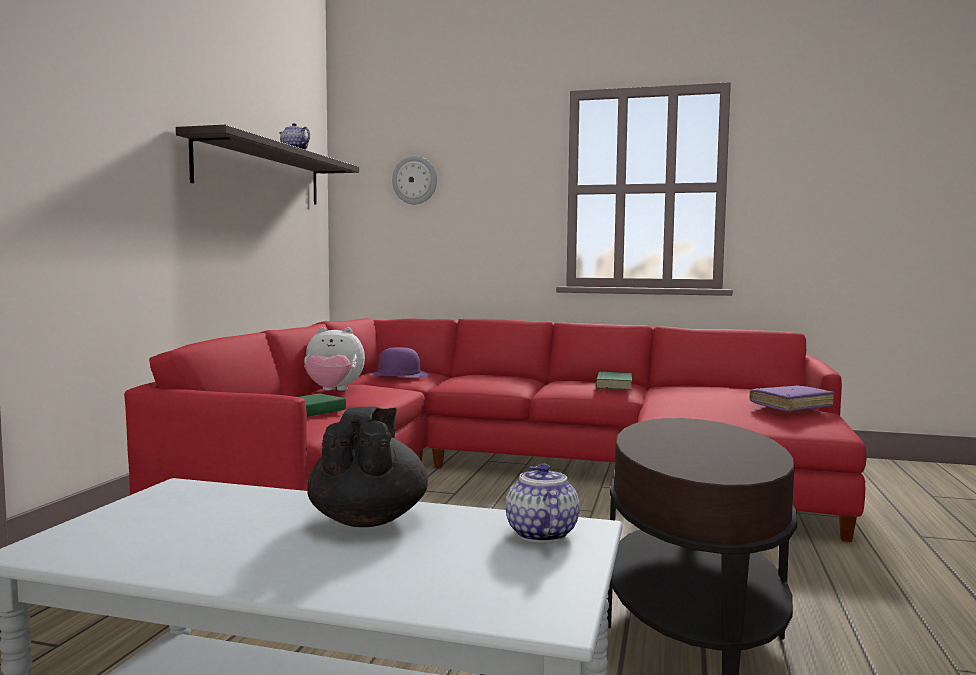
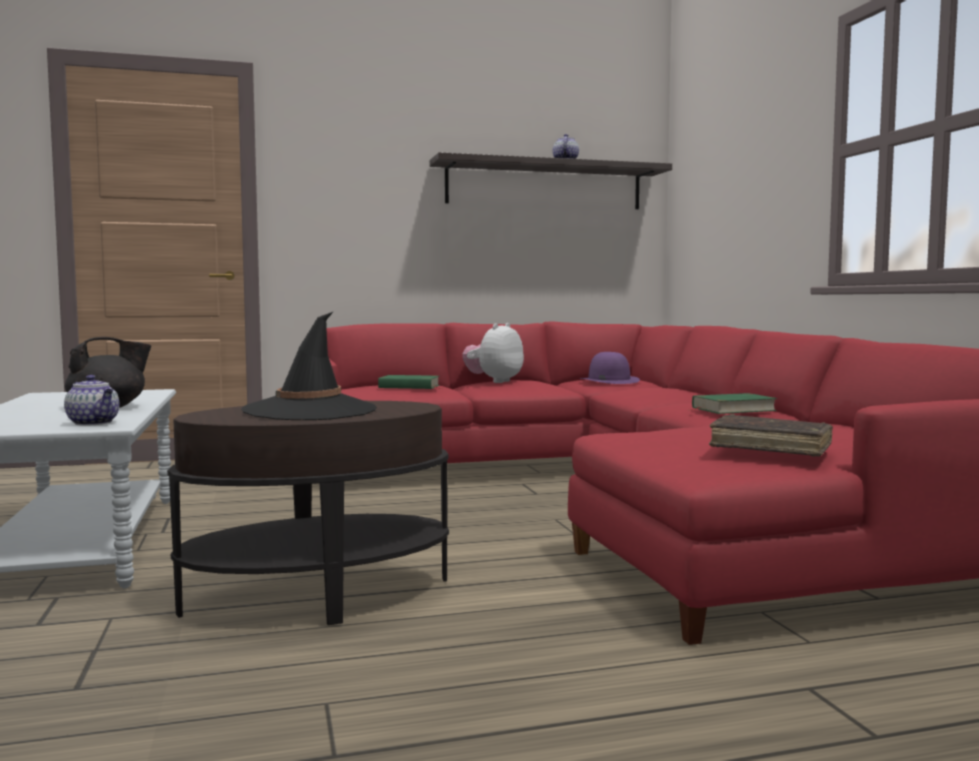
camera: 60 degrees right, 0 degrees up
(333, 391) = (494, 381): plush toy -> plush toy turned 60 degrees clockwise
(415, 180) = (717, 169): wall clock -> none
(540, 533) = (94, 423): teapot -> teapot turned 75 degrees clockwise
(702, 445) = (310, 411): none -> black hat
(791, 406) = (770, 447): purple book -> brown book

